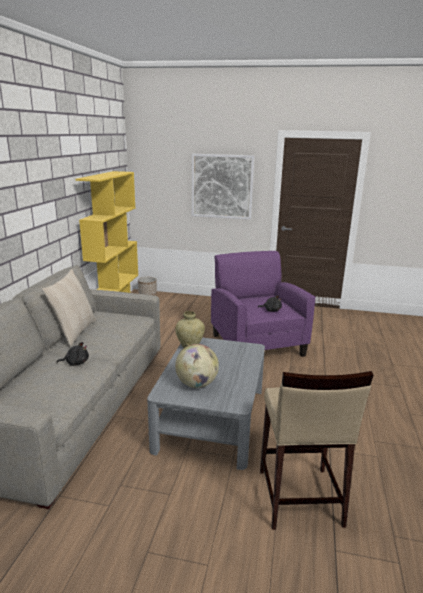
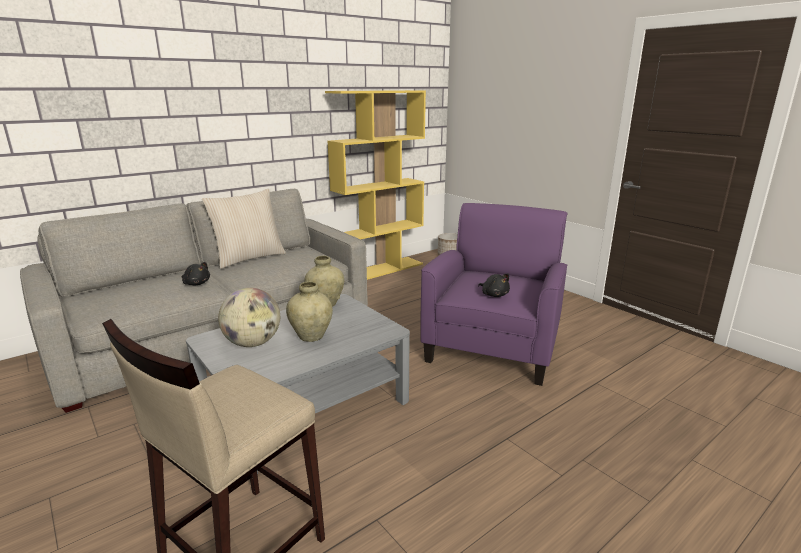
camera: 40 degrees right, 0 degrees up
(221, 367) = (311, 336): none -> beige vase
(222, 186) = (548, 114): picture -> none

